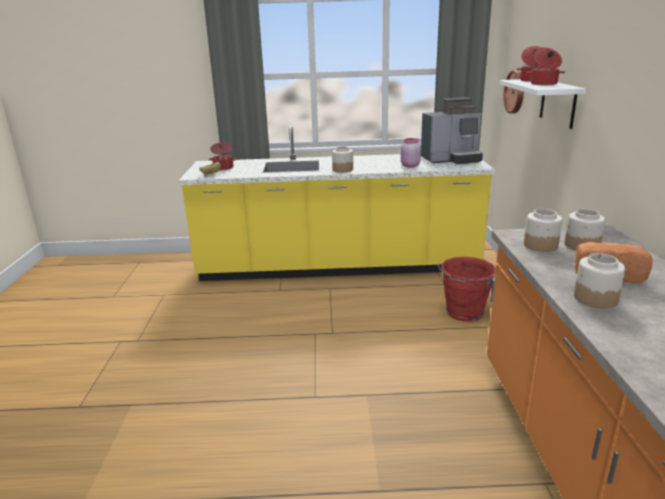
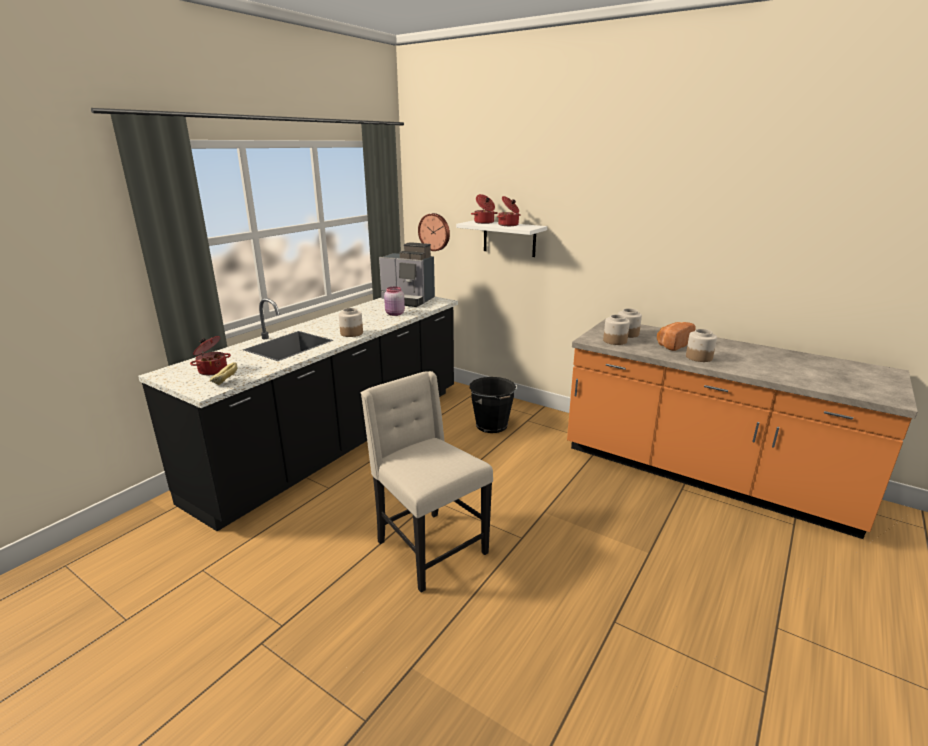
camera: 55 degrees left, 0 degrees up
(256, 357) = (428, 548): none -> beige chair
(338, 267) = (340, 441): yellow counter -> black counter
(452, 159) = (408, 300): coffee machine -> coffee machine turned 90 degrees clockwise
(463, 313) = (492, 426): red bucket -> black bucket

